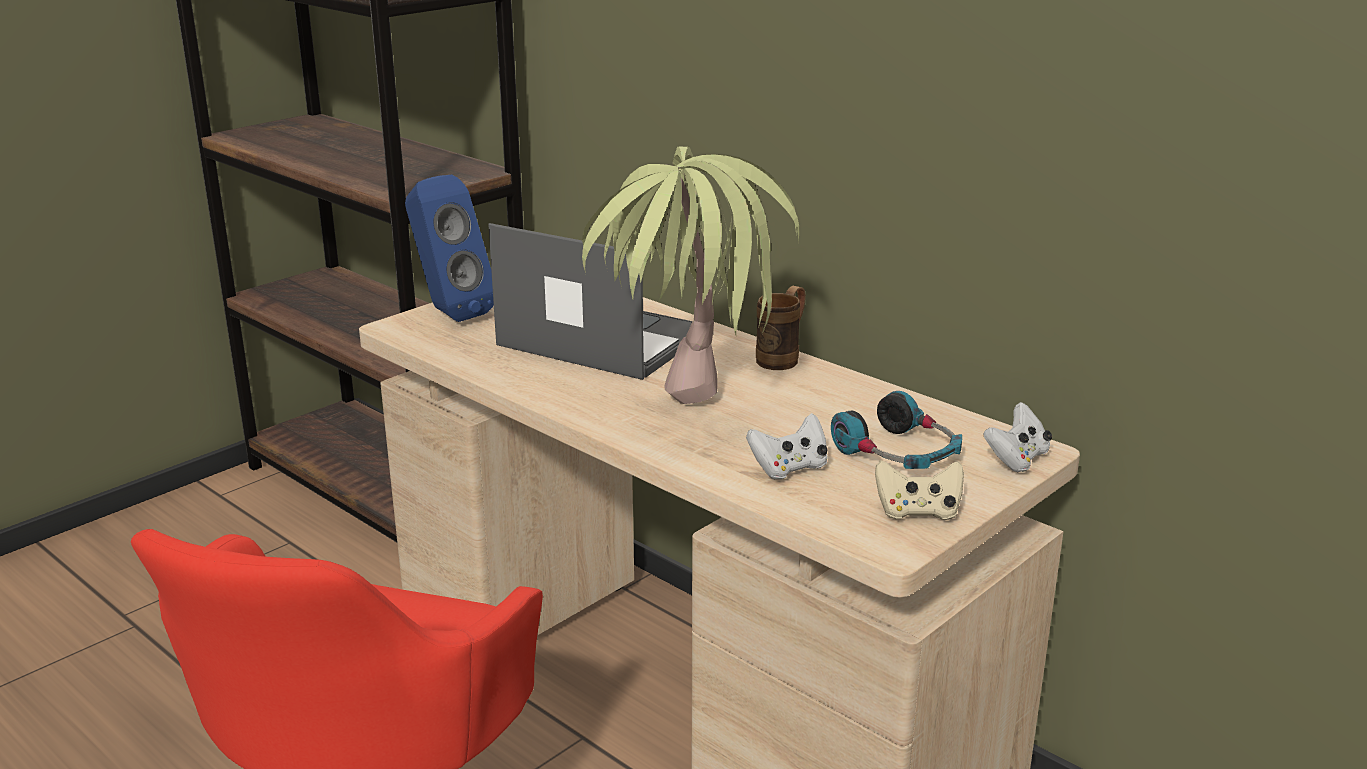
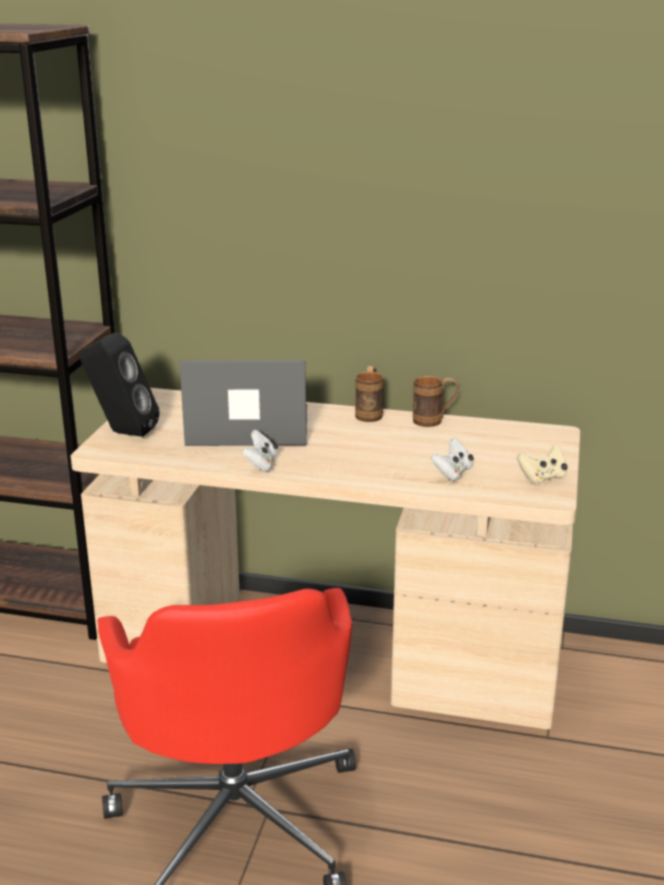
camera: 30 degrees left, 0 degrees up
(449, 313) = (122, 433): blue speaker -> black speaker
(687, 427) = (368, 465): potted plant -> none
(861, 390) = (434, 421): none -> brown mug
(898, 454) = (496, 451): headphones -> none
(1016, 459) = (555, 439): white game controller -> white game controller (261, 464)

